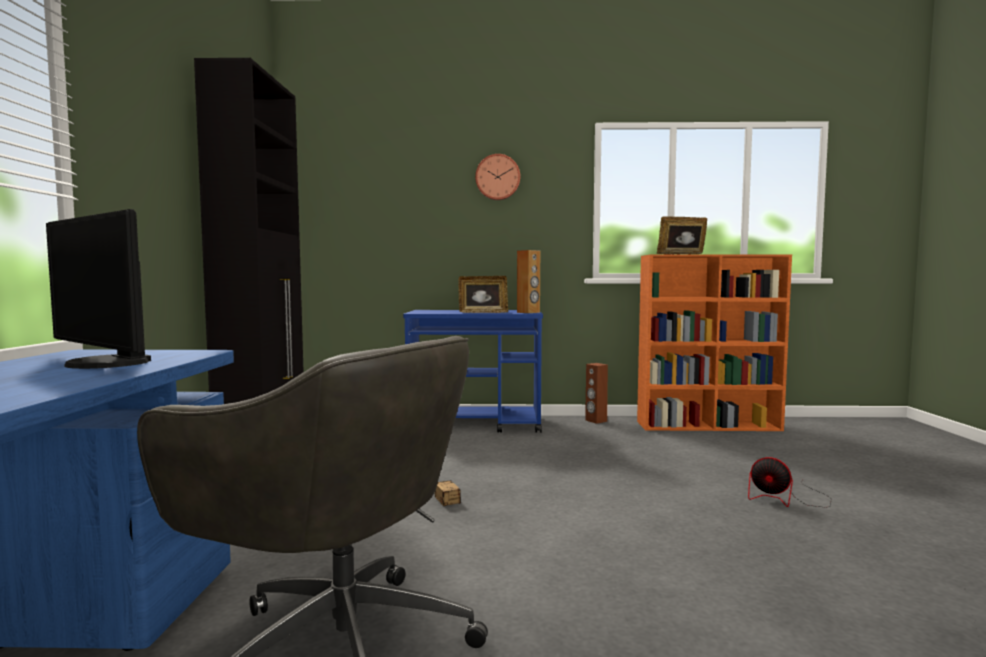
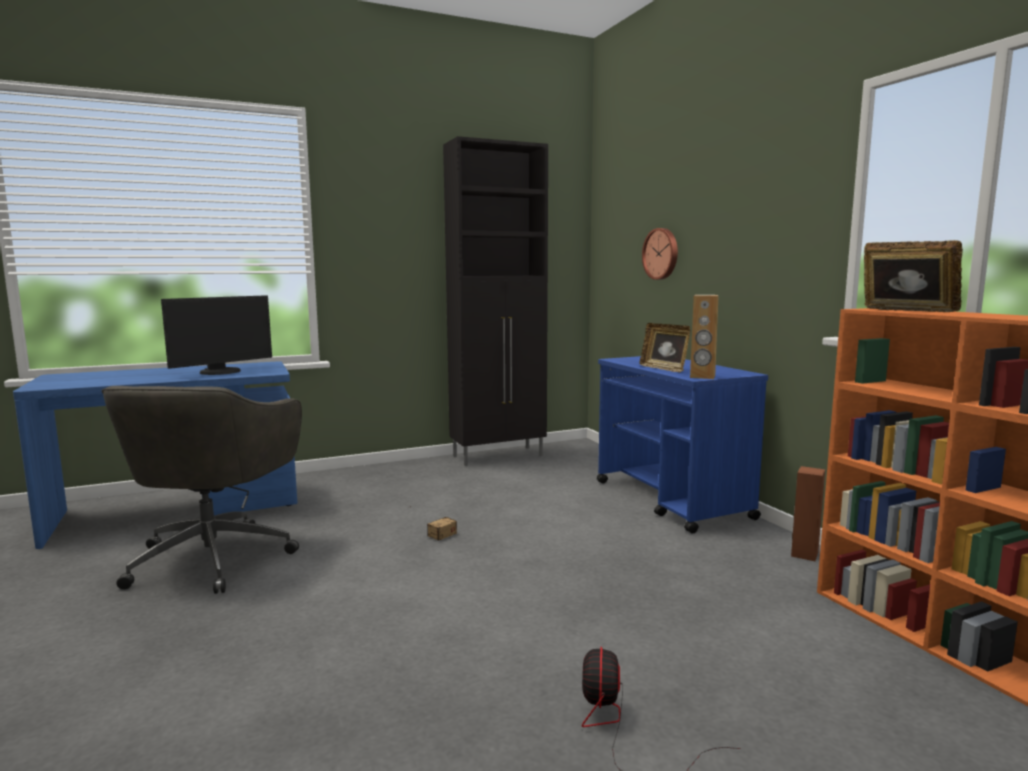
camera: 65 degrees right, 5 degrees up
(104, 363) = (221, 372): monitor -> monitor turned 150 degrees counterclockwise
(497, 177) = (742, 190): wall clock -> wall clock (661, 254)

